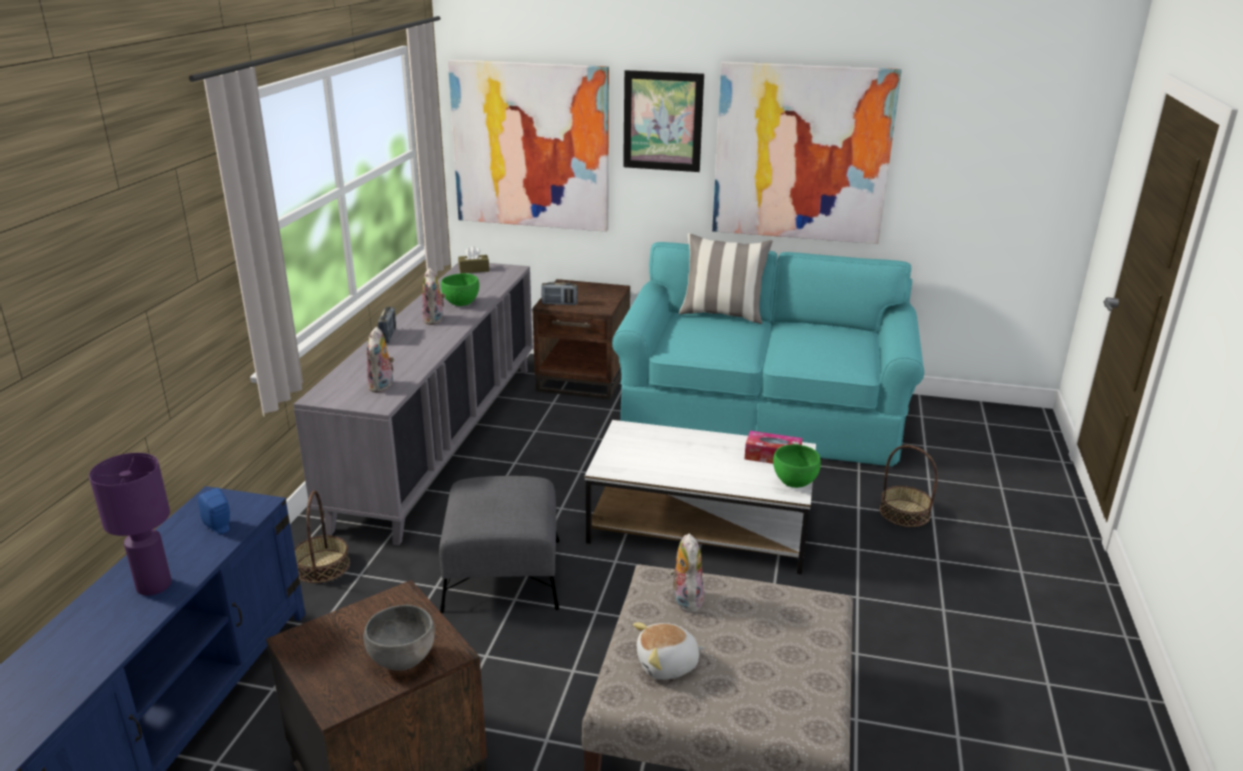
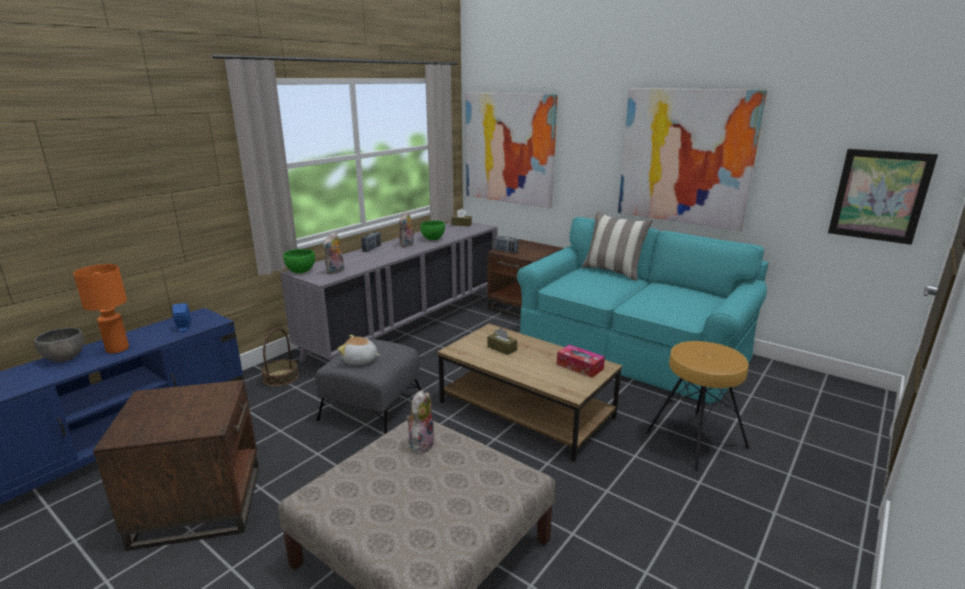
camera: 25 degrees right, 5 degrees down
(154, 586) = (117, 349): purple table lamp -> orange table lamp
(403, 659) = (182, 423): grey bowl -> grey bowl (65, 358)
(662, 121) = (589, 132): picture -> picture (879, 196)
(662, 452) = (502, 348): none -> brown tissue box
(667, 665) = (363, 484): plush toy -> plush toy (360, 360)
(702, 525) = (527, 410): white coffee table -> brown coffee table
(794, 482) = (580, 387): green bowl -> green bowl (300, 271)
(904, 513) = (695, 439): basket -> brown stool

